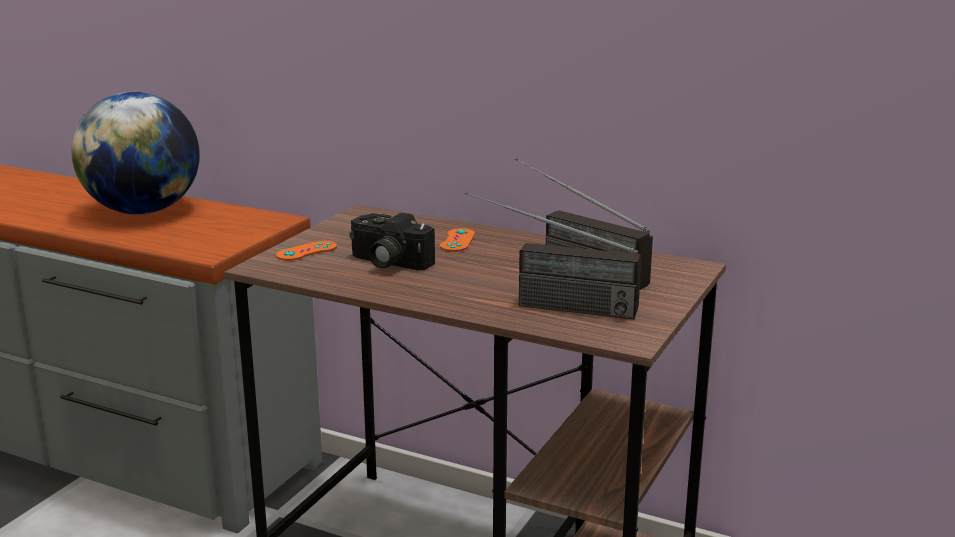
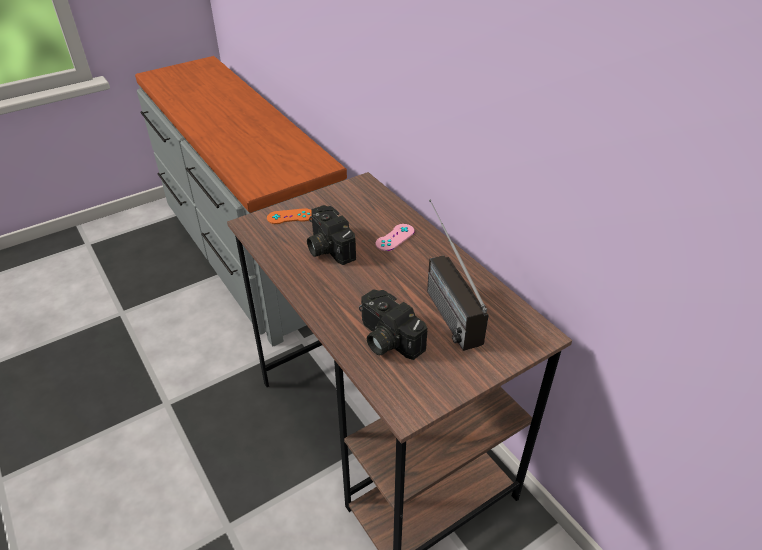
camera: 30 degrees right, 20 degrees up
(143, 211) = (257, 133): globe -> none
(457, 240) = (395, 237): orange game controller -> pink game controller
(546, 305) = (386, 339): radio -> camera

